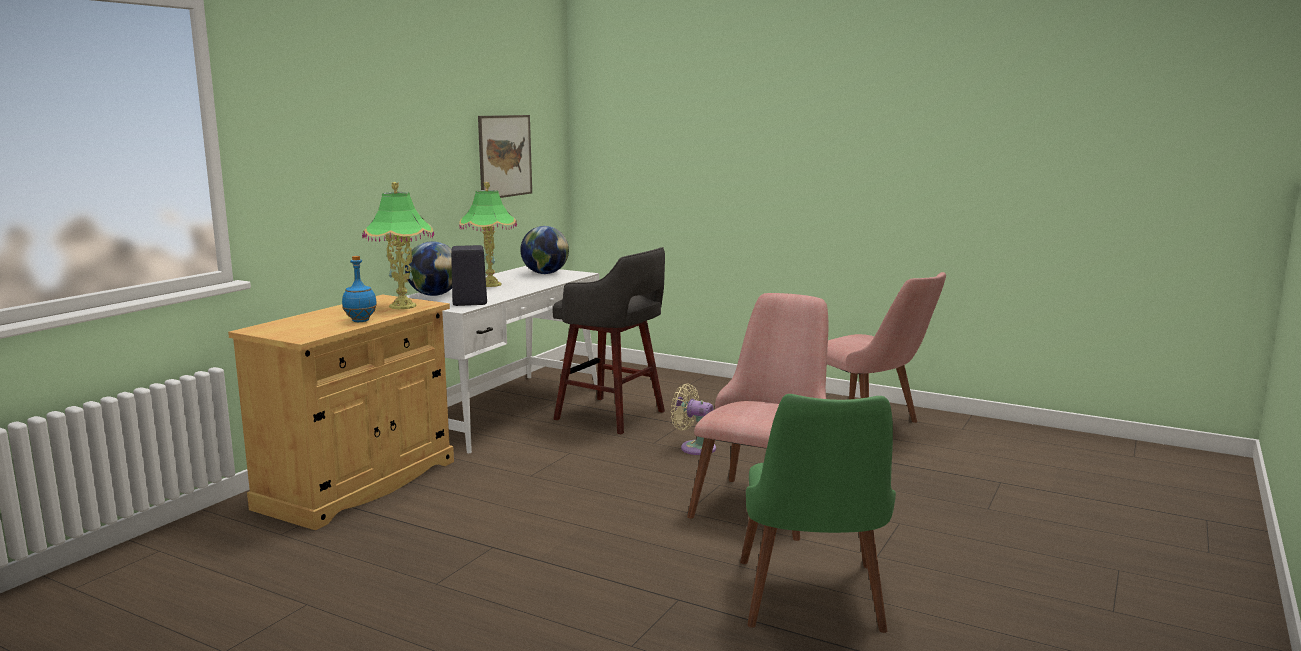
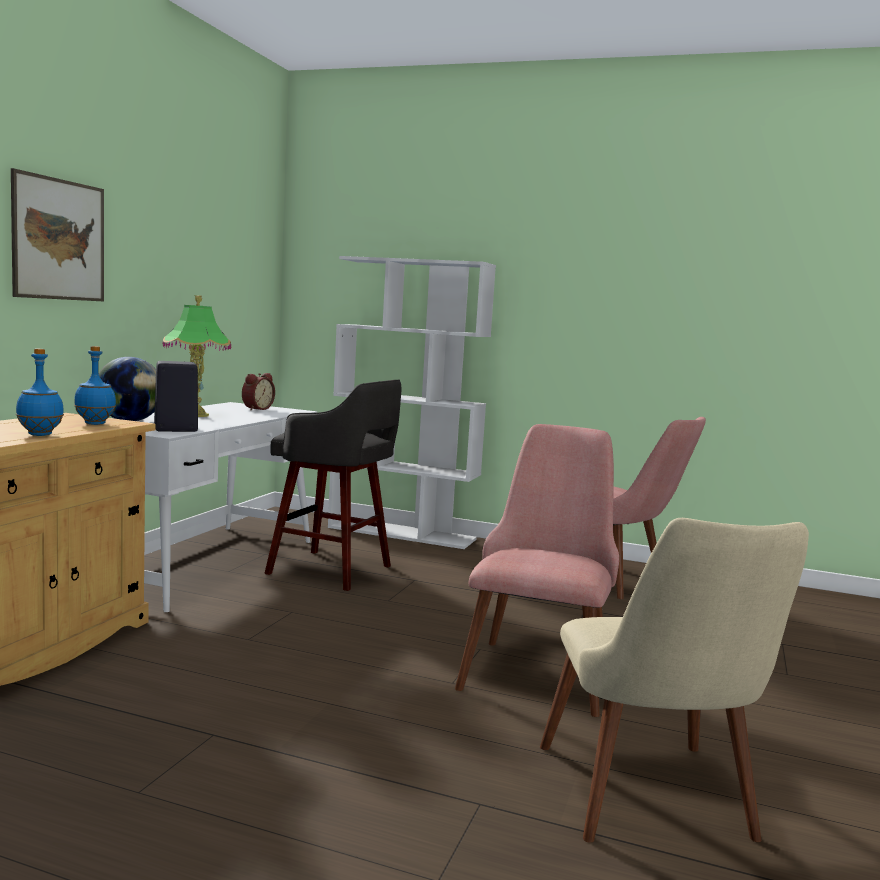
camera: 10 degrees left, 5 degrees down
(403, 306) = (95, 423): table lamp -> blue bottle
(505, 156) = (215, 277): picture -> picture (59, 239)
(545, 273) = (256, 409): globe -> alarm clock
(685, 379) = (402, 533): none -> white bookcase
(694, 447) = (436, 606): beige fan -> none
(813, 606) = (655, 807): green chair -> beige chair

